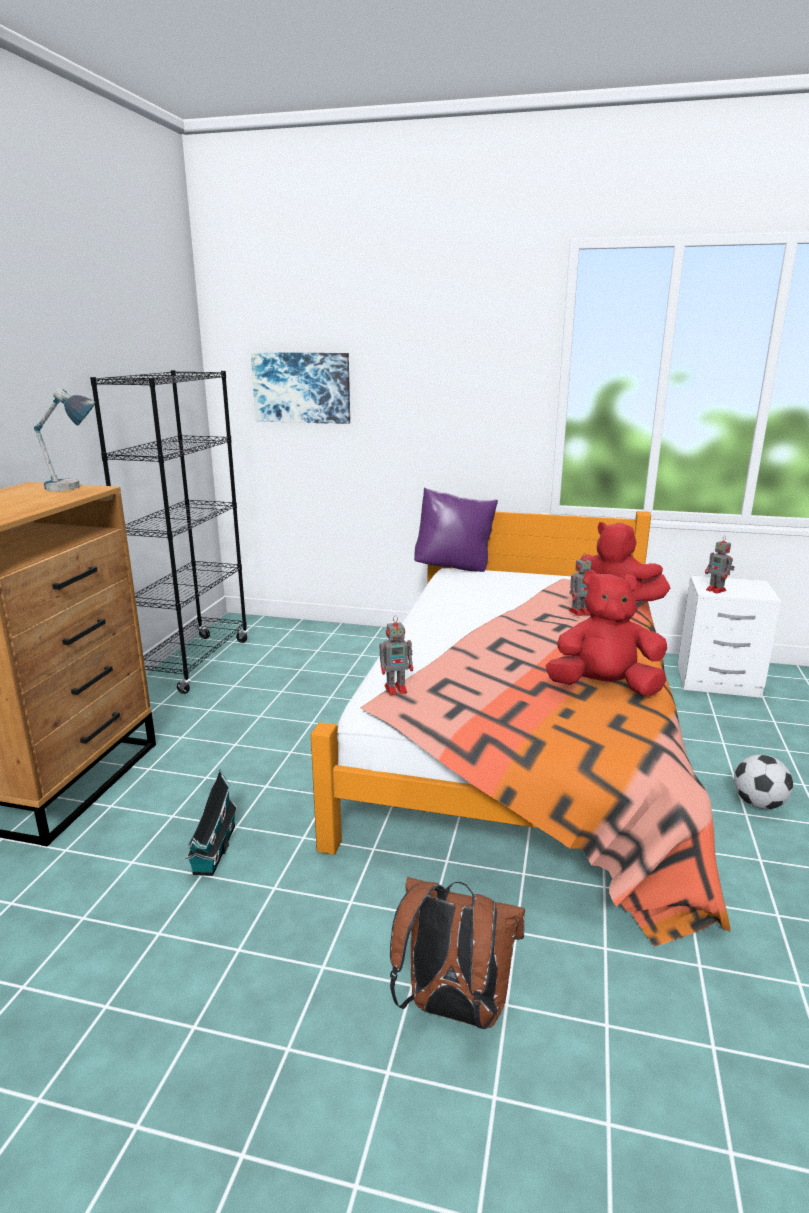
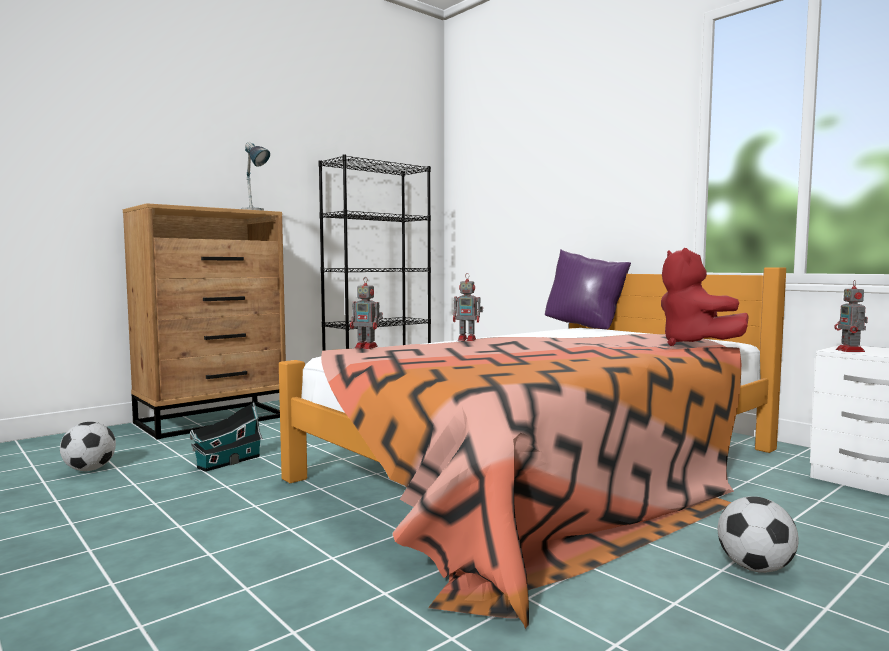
camera: 35 degrees right, 15 degrees down
(51, 937) = (89, 469): none -> football
(302, 387) = (500, 184): picture -> none
(452, 1009) = (207, 575): brown backpack -> none
(580, 612) = (636, 343): toy robot -> toy robot (468, 339)
(604, 687) = (536, 364): red plush toy -> none

